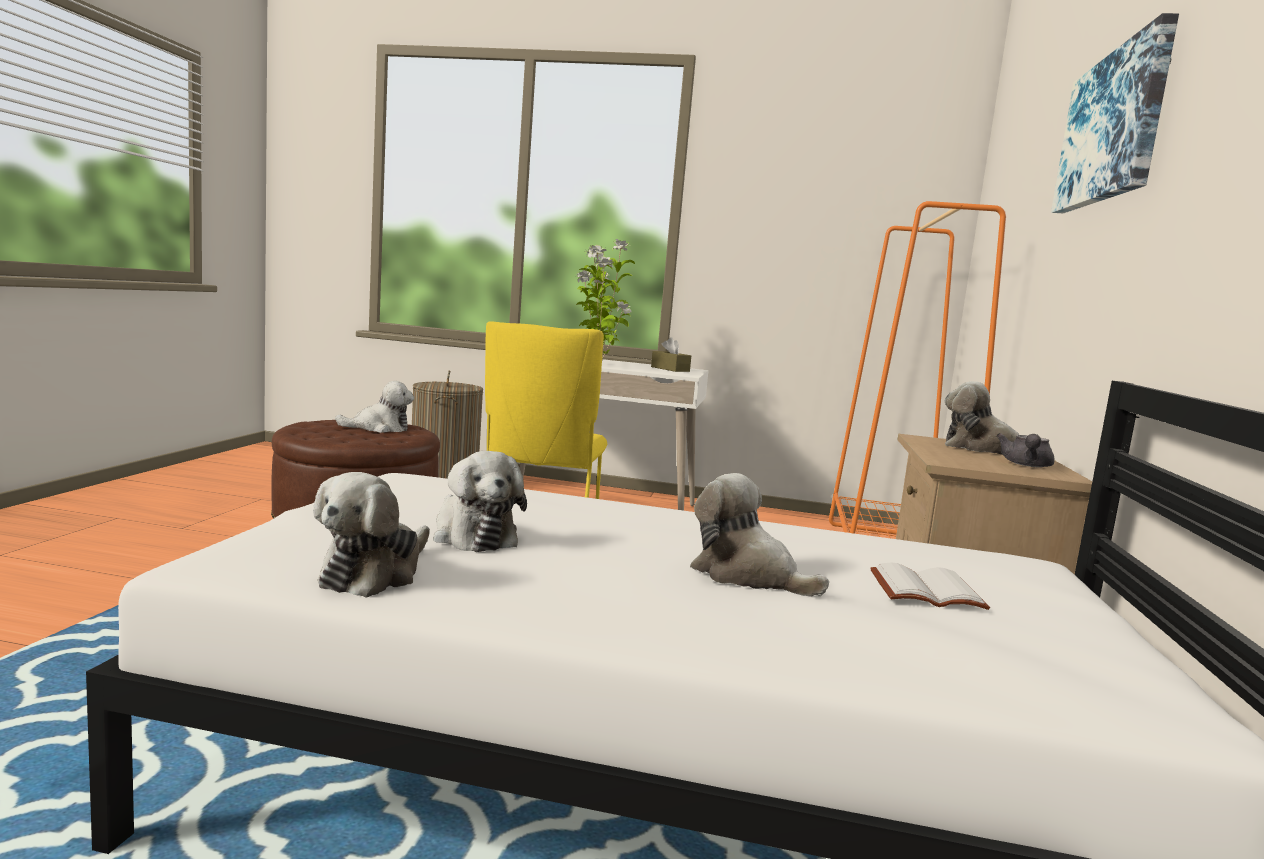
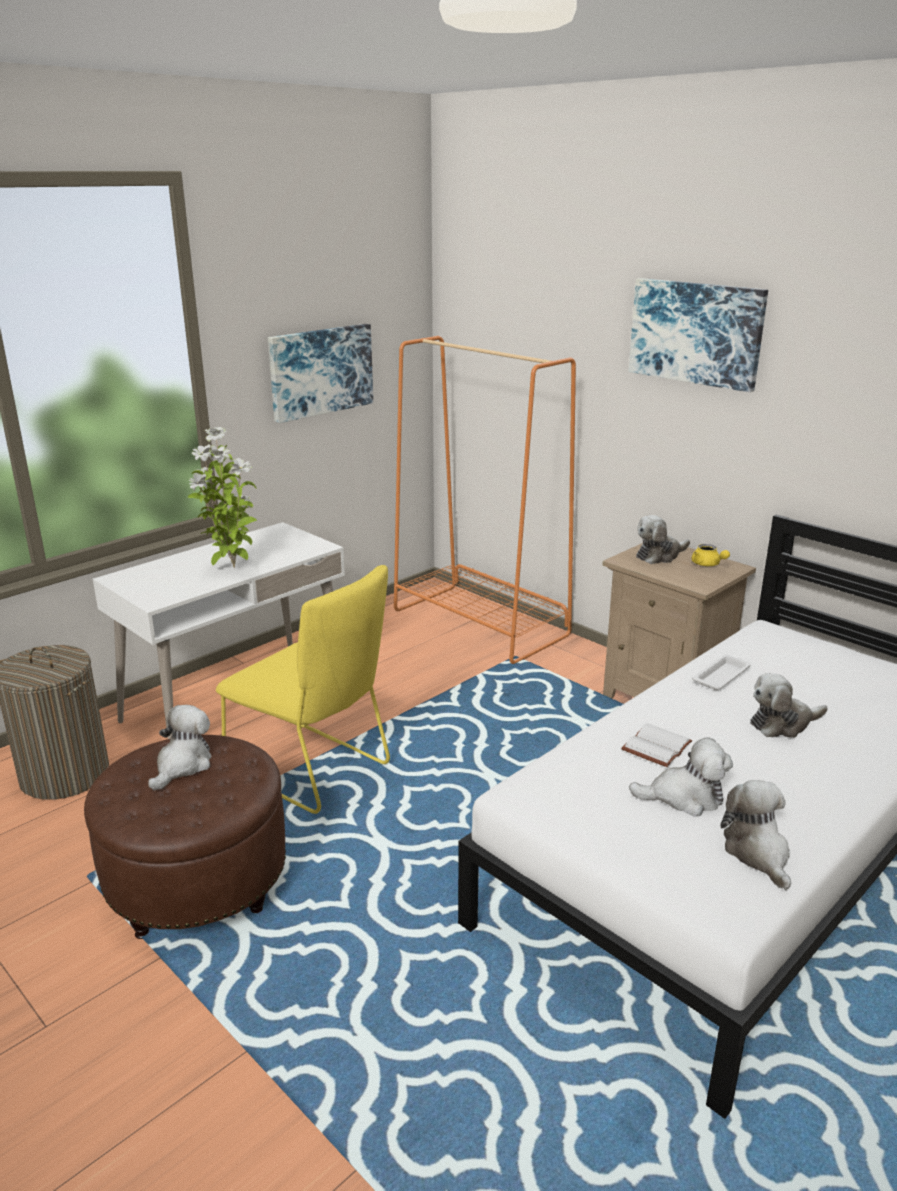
camera: 55 degrees left, 15 degrees up
(374, 573) = (758, 852): plush toy -> plush toy turned 150 degrees counterclockwise
(670, 369) = (278, 541): brown tissue box -> none
(806, 249) = (320, 371): none -> picture
(818, 541) = (722, 676): none -> white tray
(927, 590) = (808, 680): white book -> white book (655, 745)
(1026, 465) = (708, 564): grey teapot -> yellow teapot

